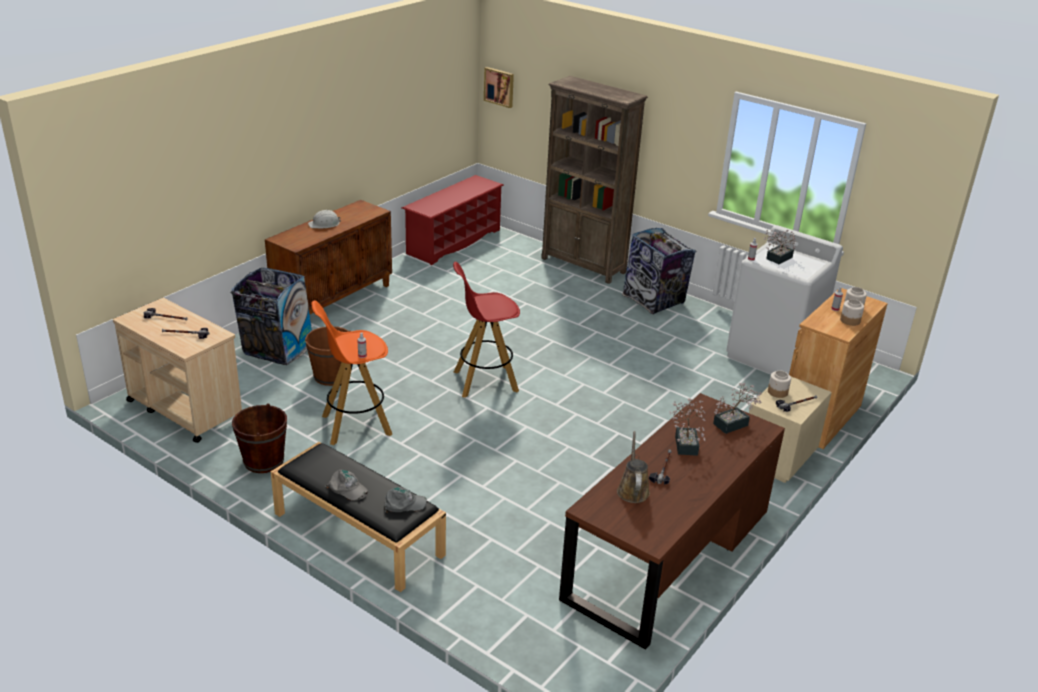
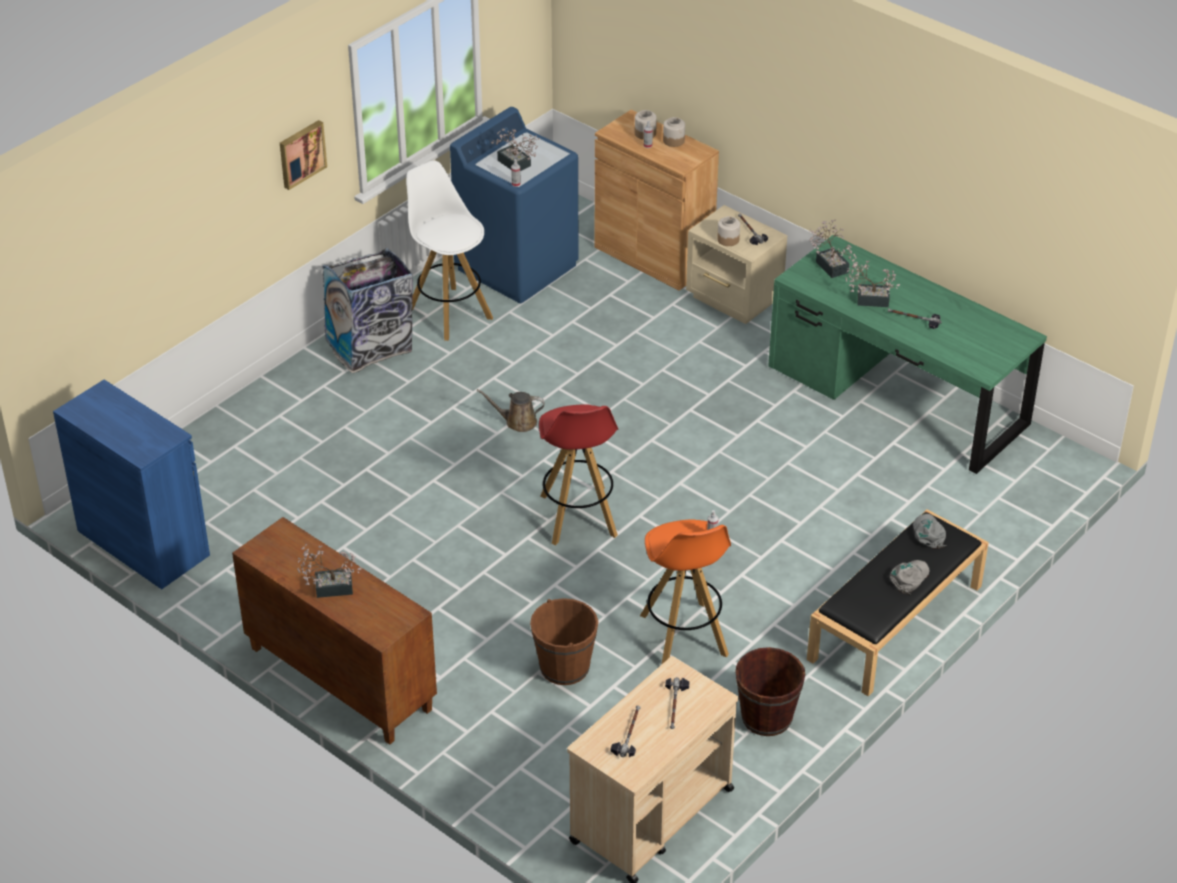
camera: 85 degrees left, 10 degrees up
(276, 349) = (488, 733): trash can -> none
(324, 224) = (329, 587): white hard hat -> potted plant
(453, 242) = (143, 543): red shoe rack -> blue cabinet
(499, 87) = (42, 300): picture -> picture (301, 153)
(583, 265) = (252, 403): brown bookcase -> none
(632, 490) = (951, 341): brown watering can -> brown watering can (517, 422)
(668, 554) = (897, 396): brown desk -> green desk
(704, 328) = (449, 312): none -> white stool
(773, 354) = (517, 266): white washing machine -> blue washing machine

